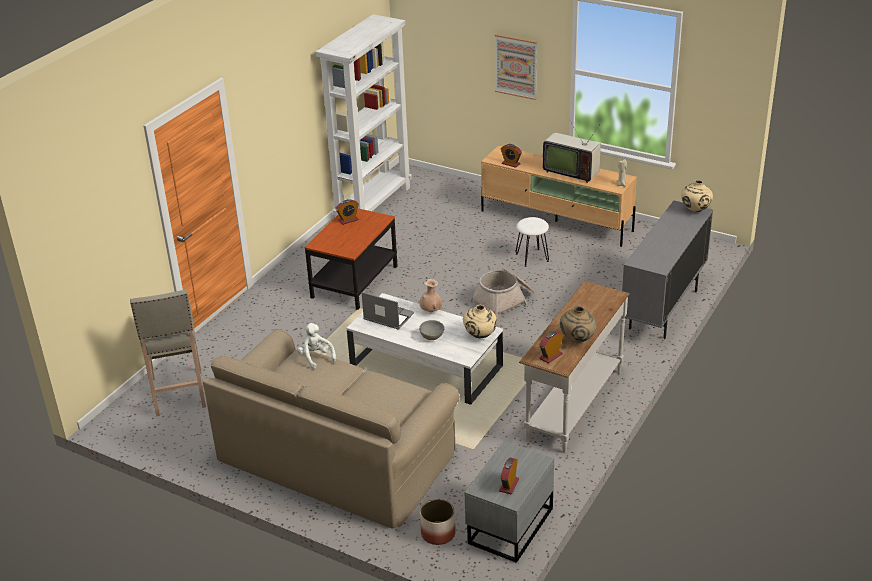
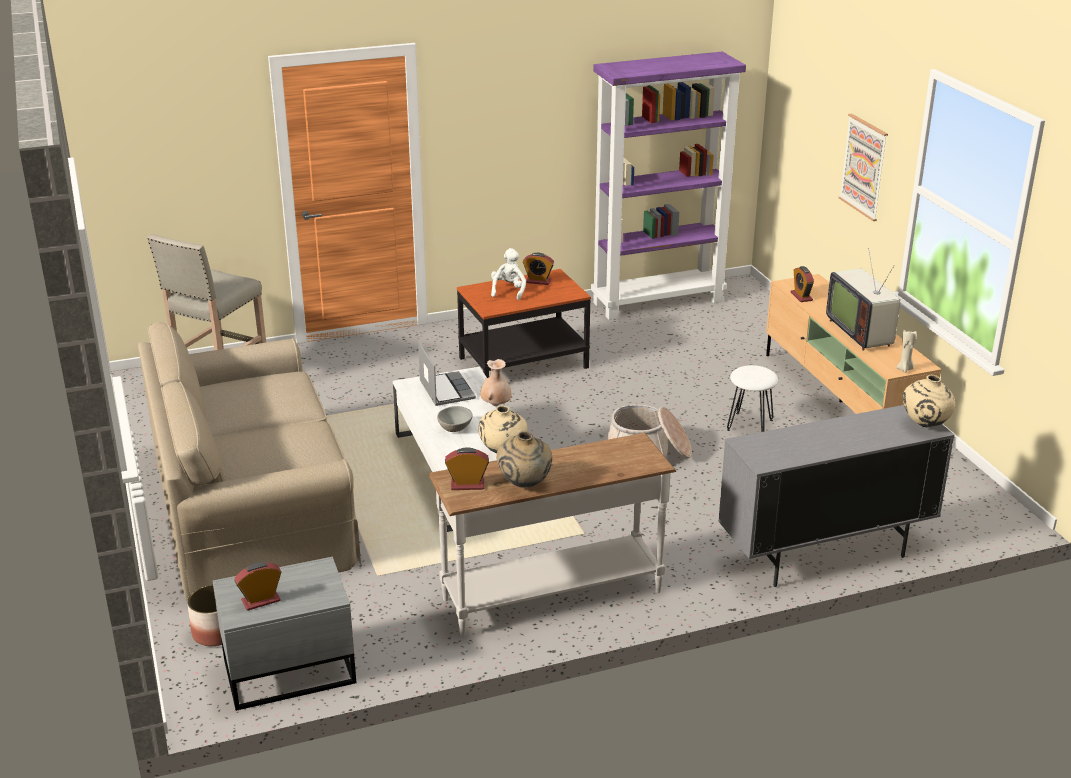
camera: 40 degrees right, 5 degrees down
(316, 358) = (295, 384): white plush toy -> white plush toy (509, 291)
(373, 204) = (658, 301): white bookcase -> purple bookcase

